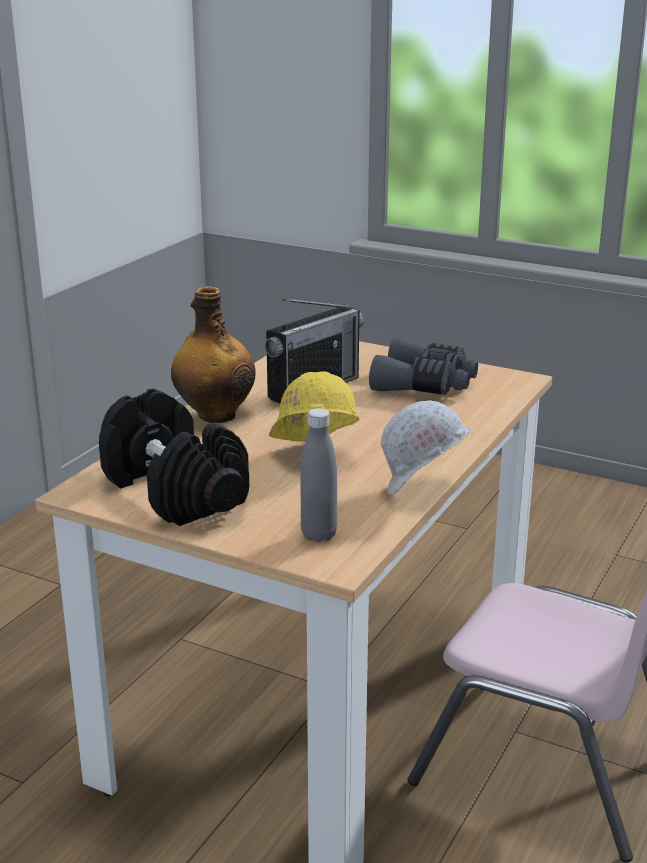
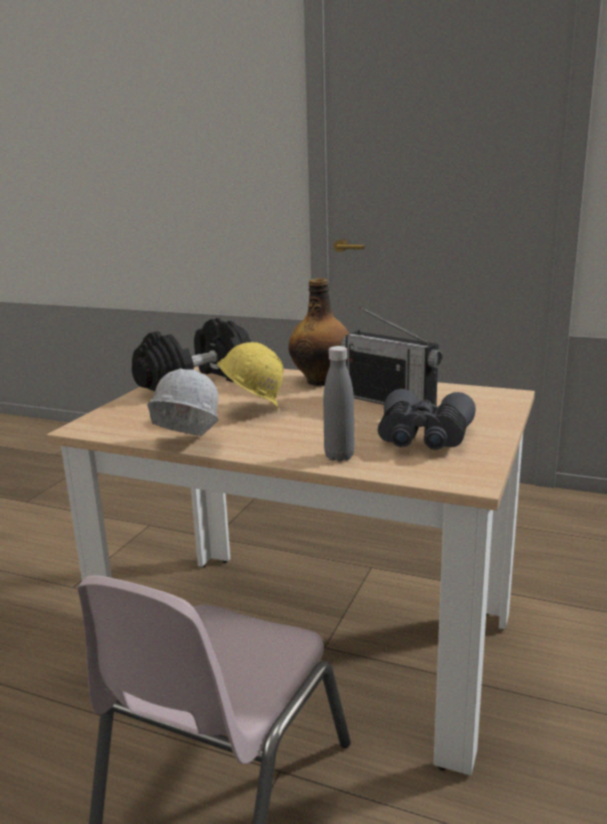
camera: 85 degrees right, 5 degrees down
(318, 535) = (124, 420): grey bottle -> grey bottle (339, 456)

